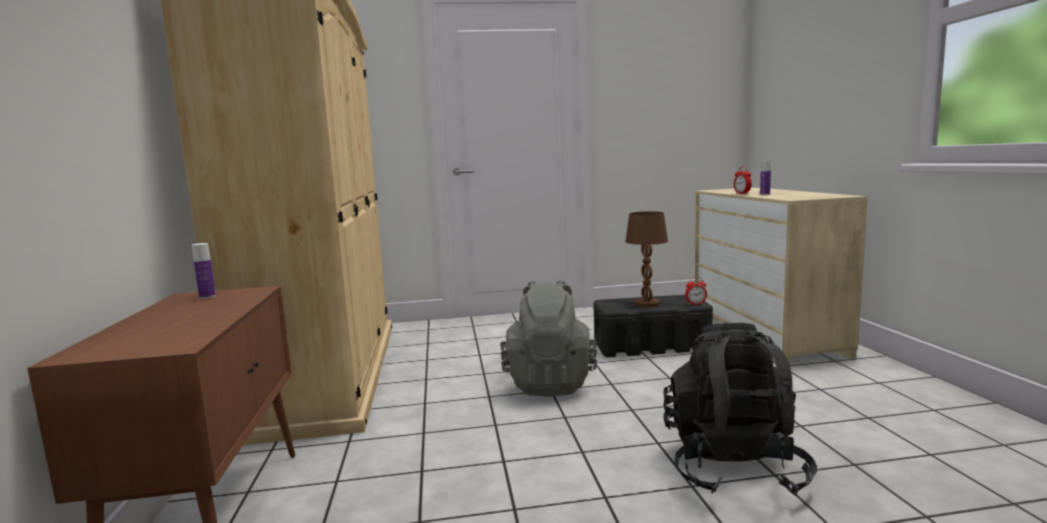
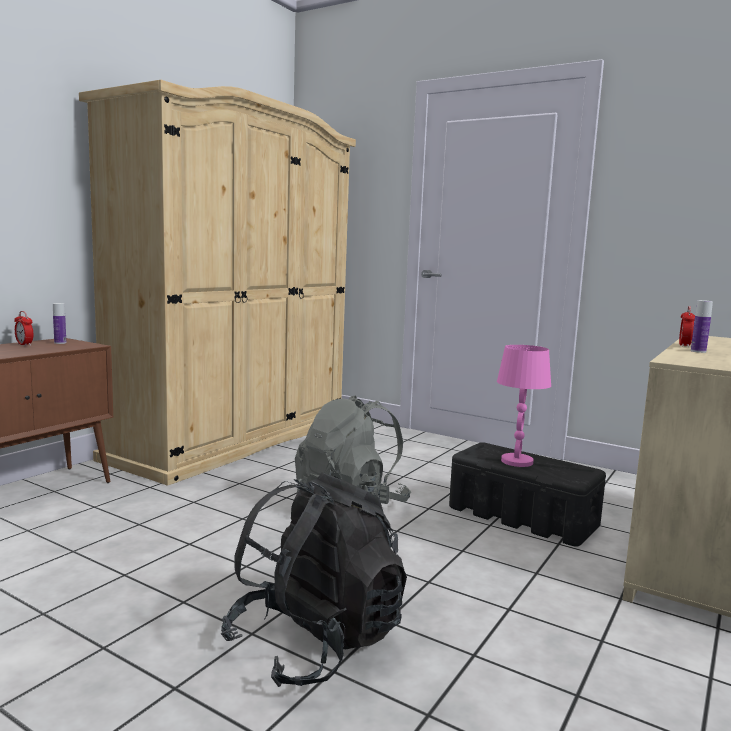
camera: 40 degrees right, 0 degrees up
(646, 303) = (516, 461): brown table lamp -> pink table lamp
(695, 304) = (567, 480): alarm clock -> alarm clock (24, 345)

